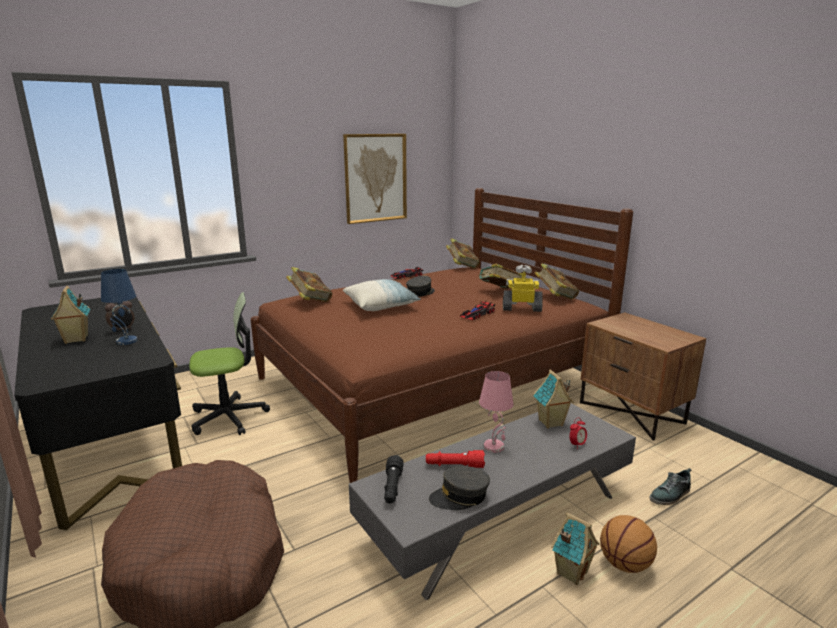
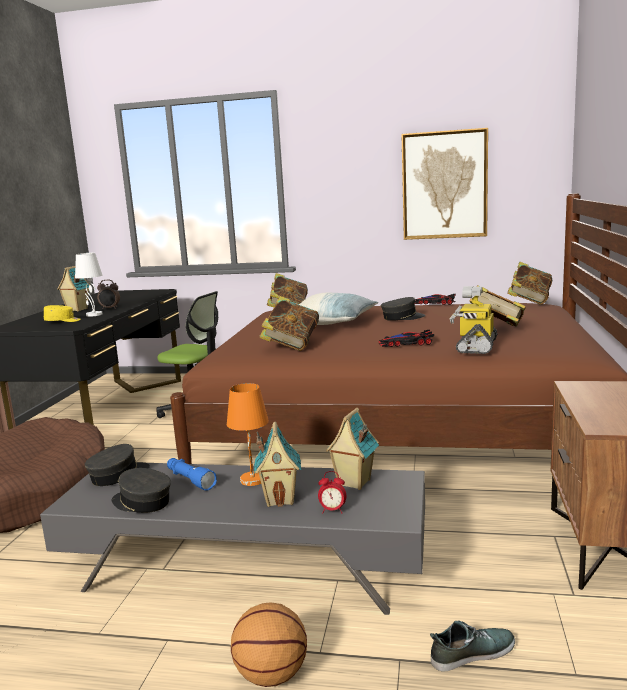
camera: 45 degrees right, 5 degrees down
(108, 357) = (63, 321): none -> yellow cap
(126, 341) = (93, 315): blue table lamp -> white table lamp
(392, 487) = (118, 475): black flashlight -> grey cap
(454, 466) = (190, 480): red flashlight -> blue flashlight
(494, 447) = (253, 480): pink table lamp -> orange table lamp
(521, 308) = (475, 346): toy robot -> toy robot turned 120 degrees counterclockwise
(555, 297) = (561, 344): book -> book (291, 345)
(571, 572) = (211, 646): toy house -> toy house (280, 499)
(670, 495) = (471, 653): shoe -> shoe turned 150 degrees clockwise

